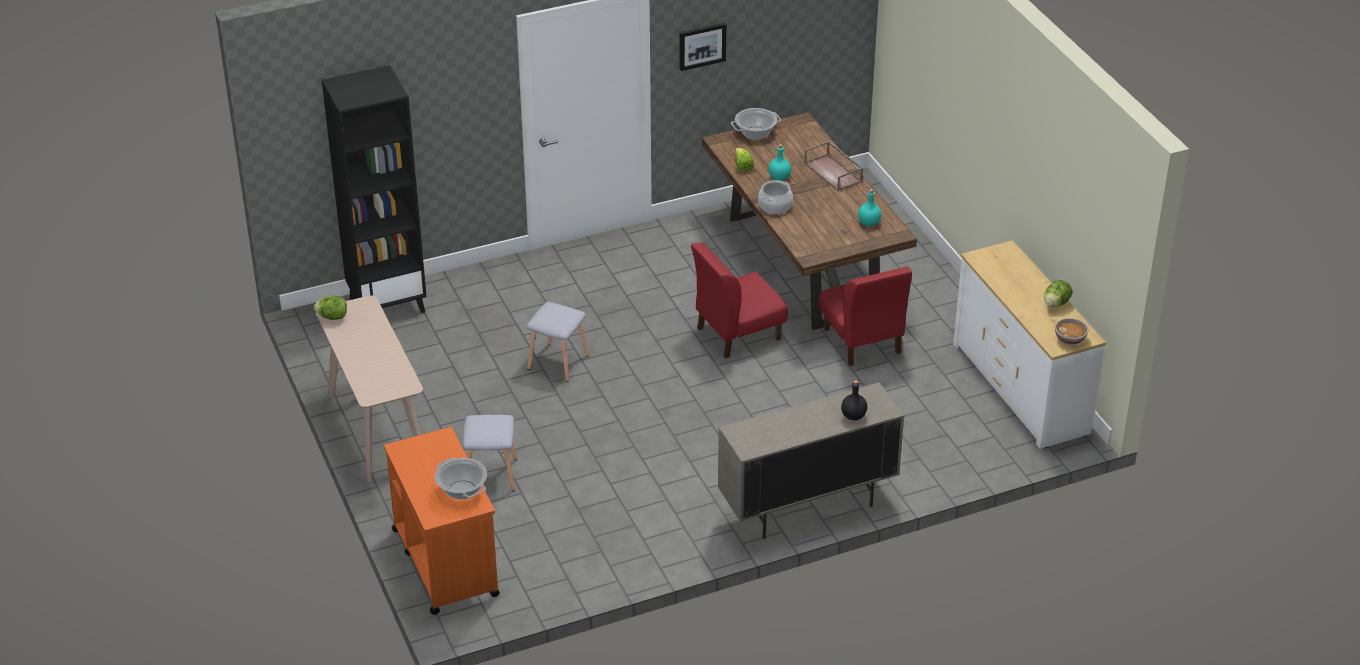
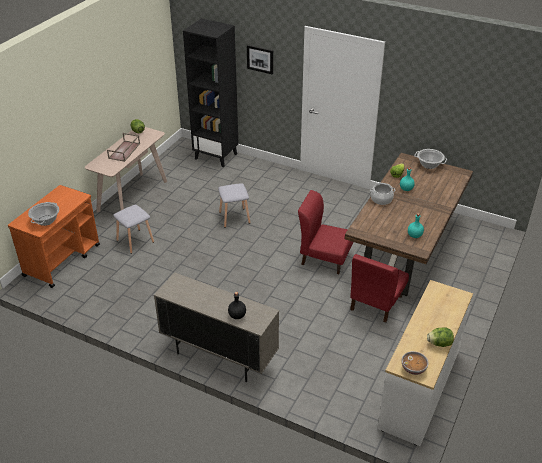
camera: 50 degrees right, 0 degrees up
(702, 46) = (413, 95): picture -> picture (260, 59)
(833, 172) = (438, 203): brown tray -> brown tray (124, 151)

